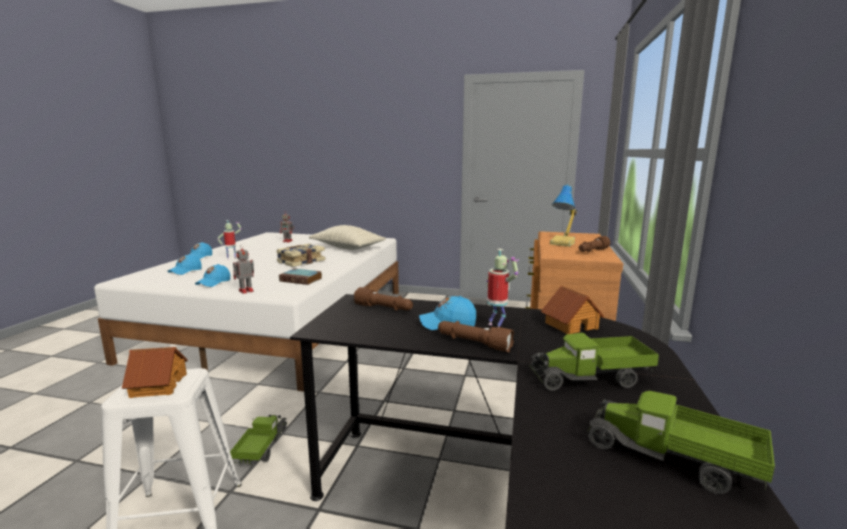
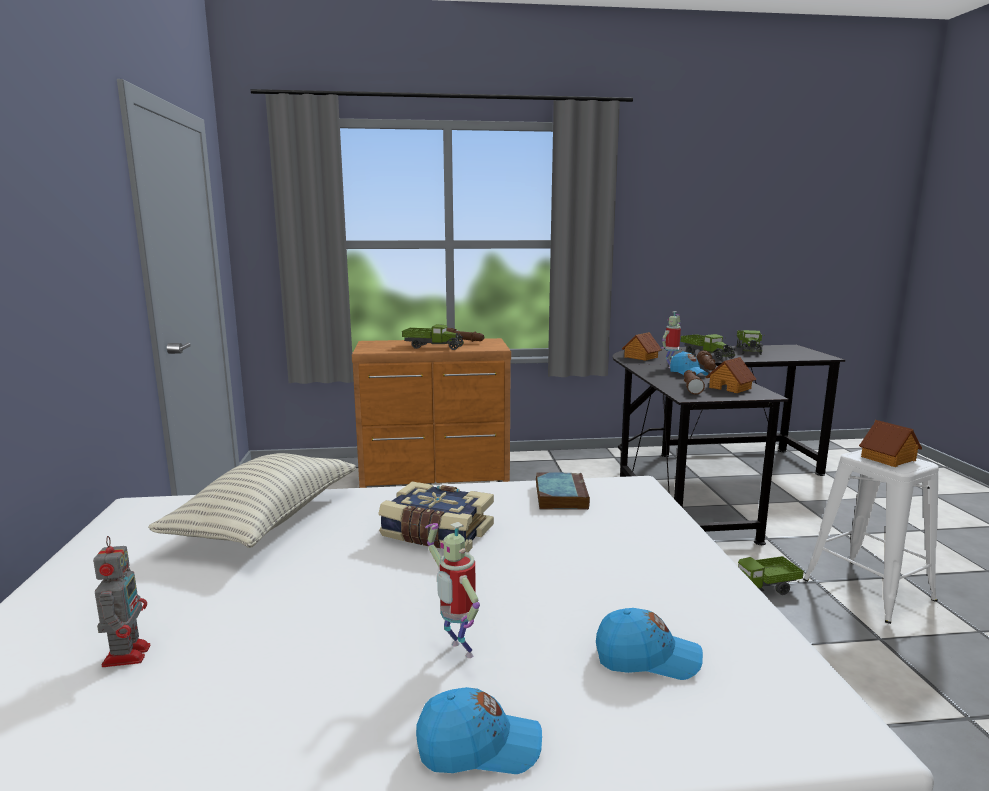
camera: 110 degrees left, 0 degrees up
(213, 283) = (669, 565): blue cap -> none
(245, 291) = (666, 517): toy robot -> none
(363, 324) = (730, 388): none -> toy house
(563, 243) = (433, 347): table lamp -> toy truck

